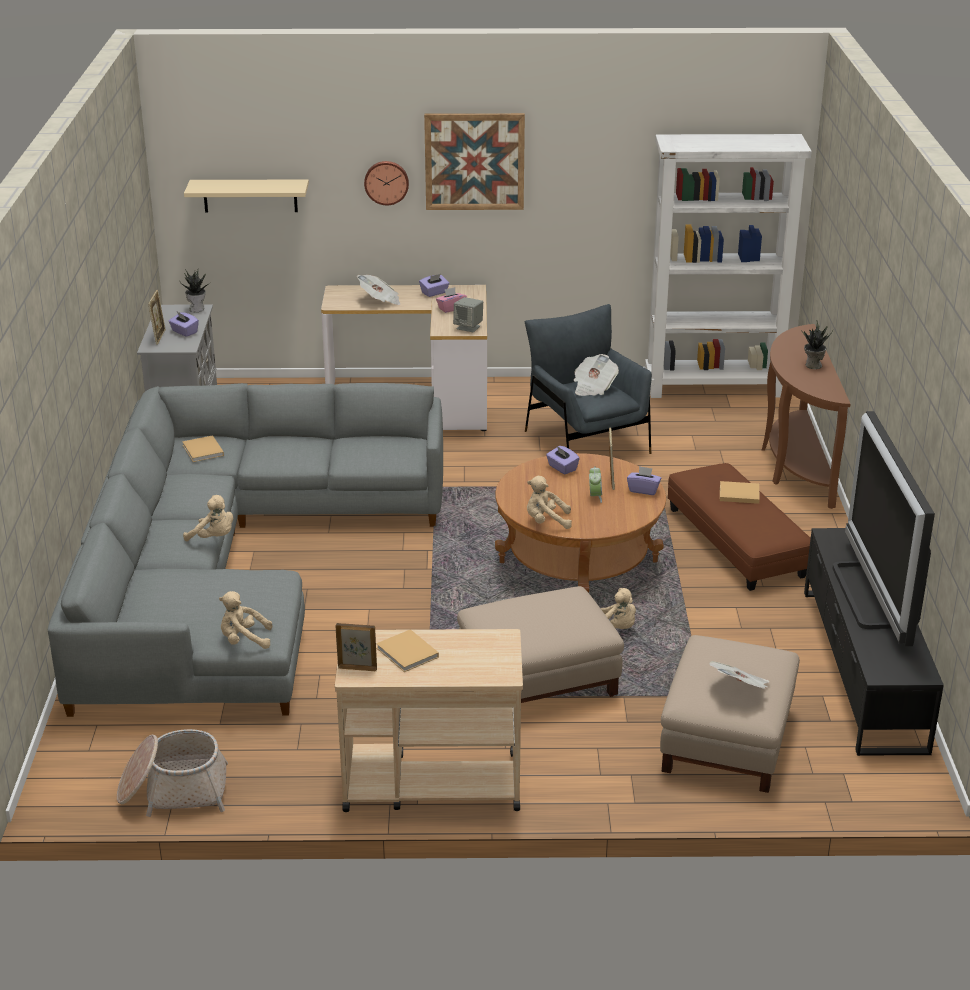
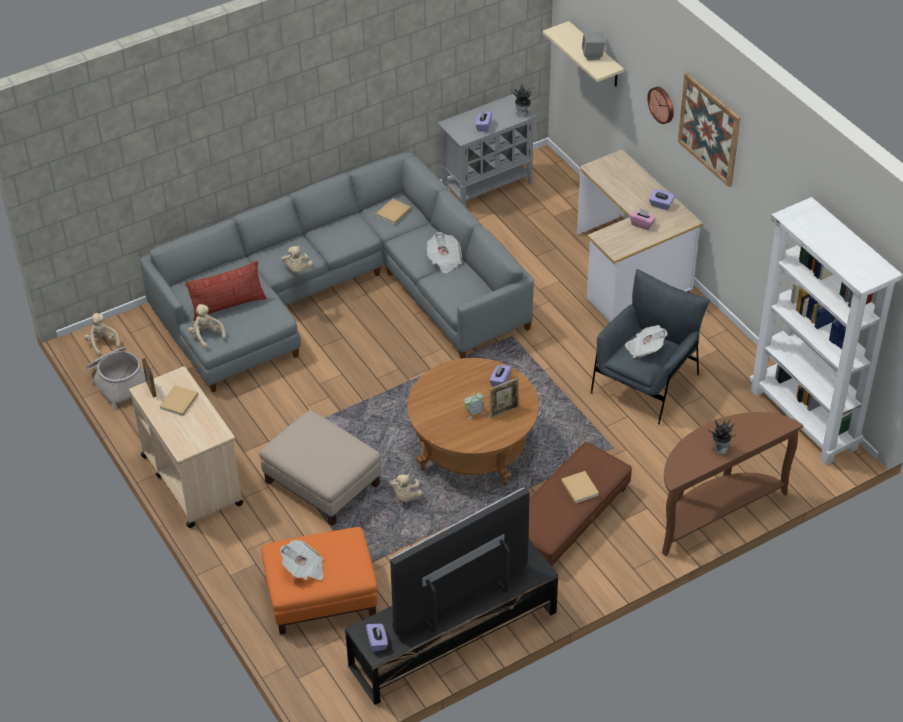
camera: 60 degrees right, 15 degrees up
(159, 337) = (466, 120): picture frame -> none
(214, 604) = (228, 306): none -> pillow
(380, 301) = (621, 186): newspaper -> newspaper (444, 260)
(468, 327) = (618, 246): grey speaker -> grey speaker (592, 55)
(546, 522) = (421, 402): beige plush toy -> beige plush toy (102, 343)
(643, 490) = (503, 433): purple tissue box -> purple tissue box (377, 642)
(726, 739) = (321, 595): beige ottoman -> orange ottoman

